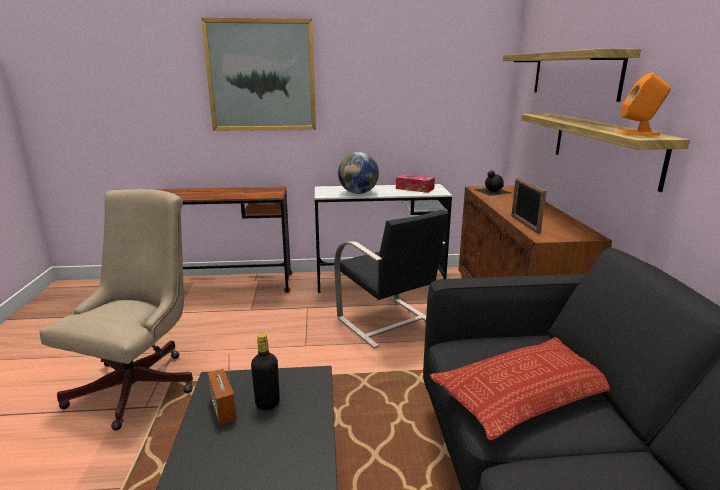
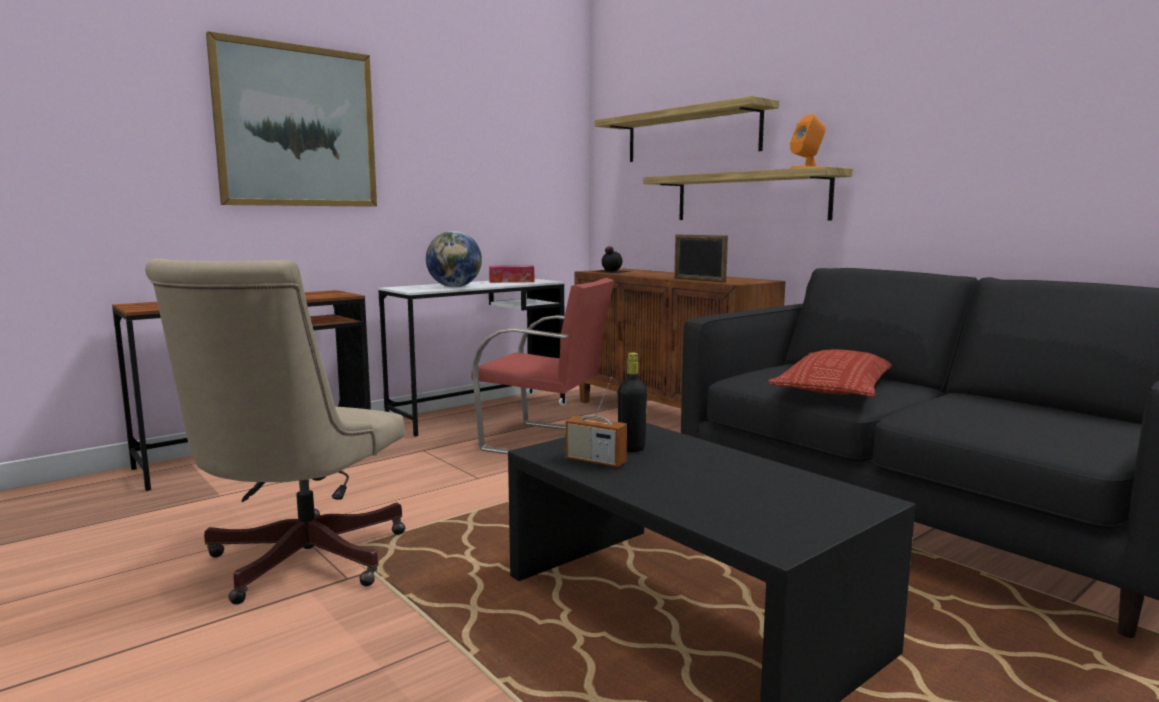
camera: 35 degrees left, 10 degrees down
(141, 383) = (297, 564): beige office chair -> beige office chair turned 150 degrees counterclockwise
(387, 323) = (545, 441): black chair -> red chair

